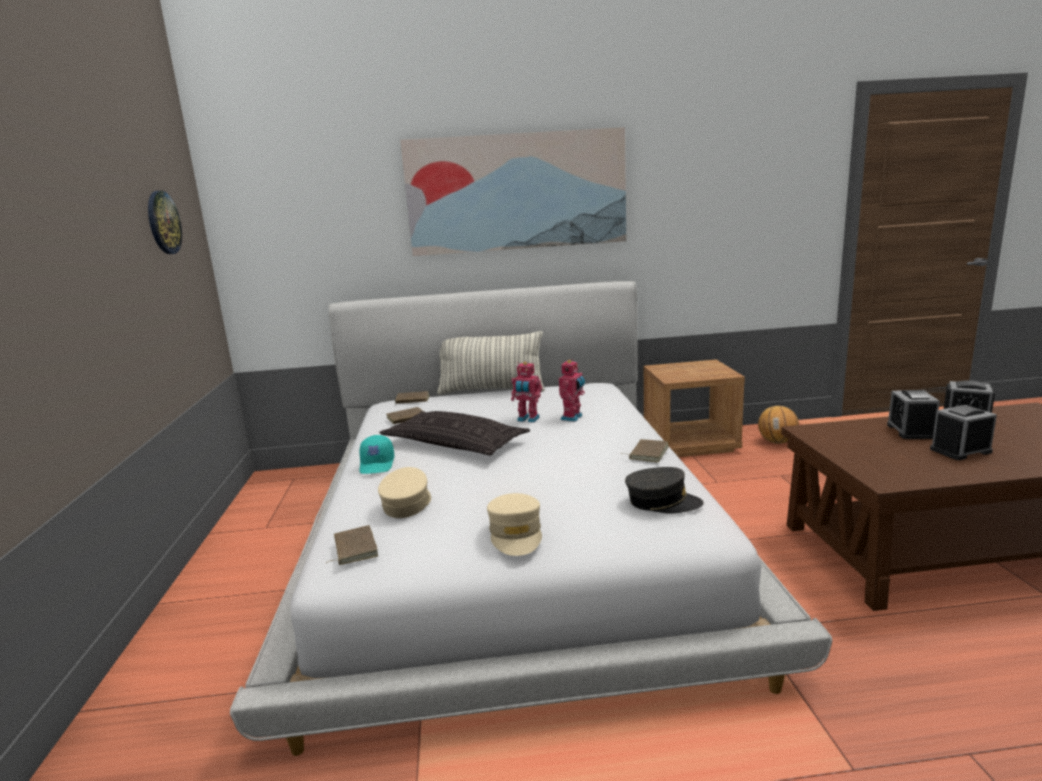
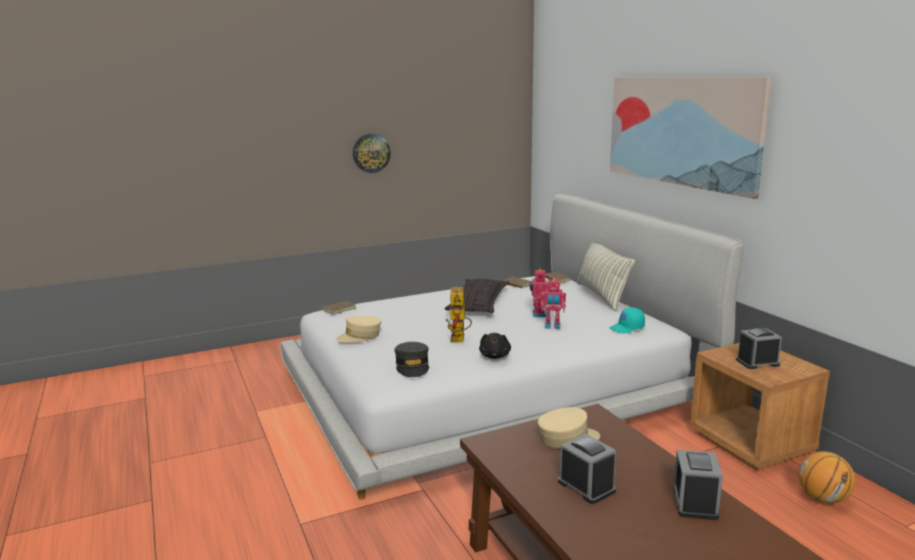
camera: 70 degrees right, 0 degrees up
(163, 222) = (472, 124): wall clock -> wall clock (371, 153)
(377, 465) = (436, 293): turquoise cap -> turquoise cap (627, 328)
(407, 504) = (387, 308): beige cap -> beige cap (567, 438)
(586, 466) = (459, 340): none -> toy robot
(647, 453) = (495, 356): brown book -> black plush toy
(910, 431) = (630, 465): alarm clock -> alarm clock (757, 362)

